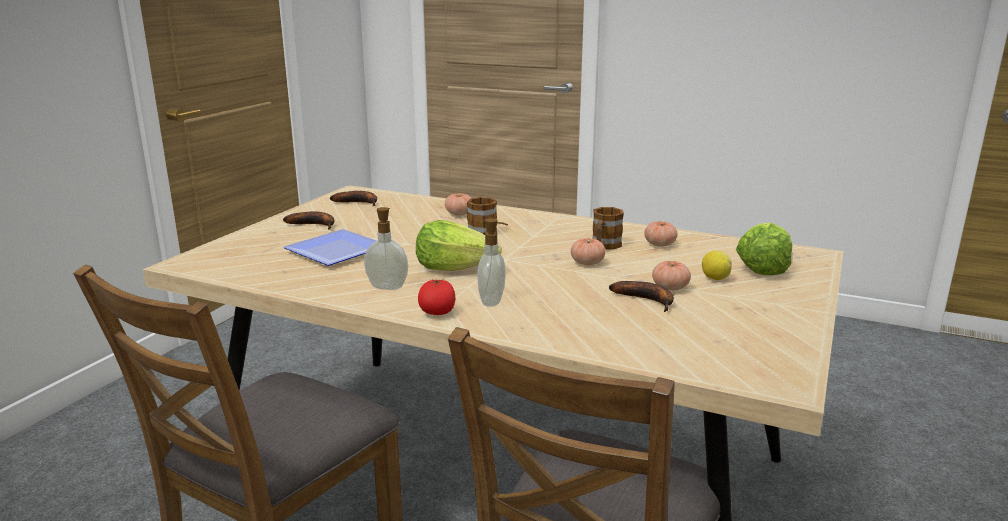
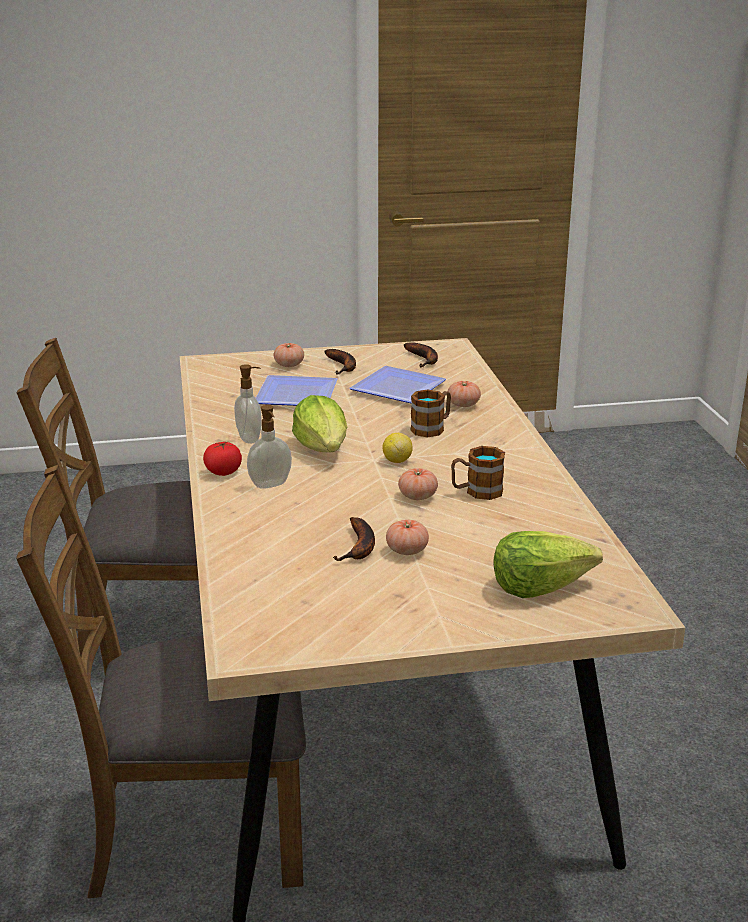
camera: 55 degrees right, 5 degrees up
(397, 222) = (399, 390): none -> plate
(660, 244) = (527, 516): tomato -> tomato (289, 365)
(715, 278) = (465, 567): lemon -> lemon (397, 460)

